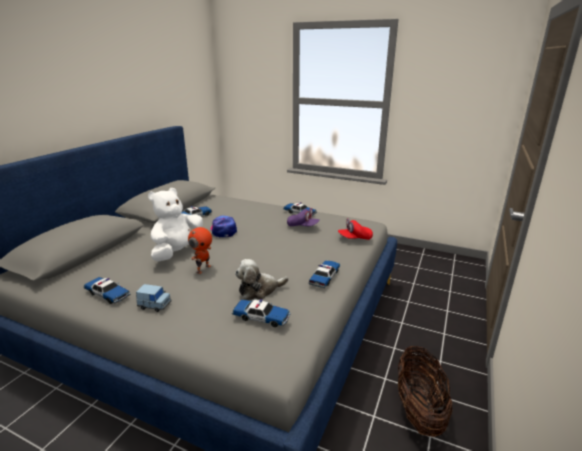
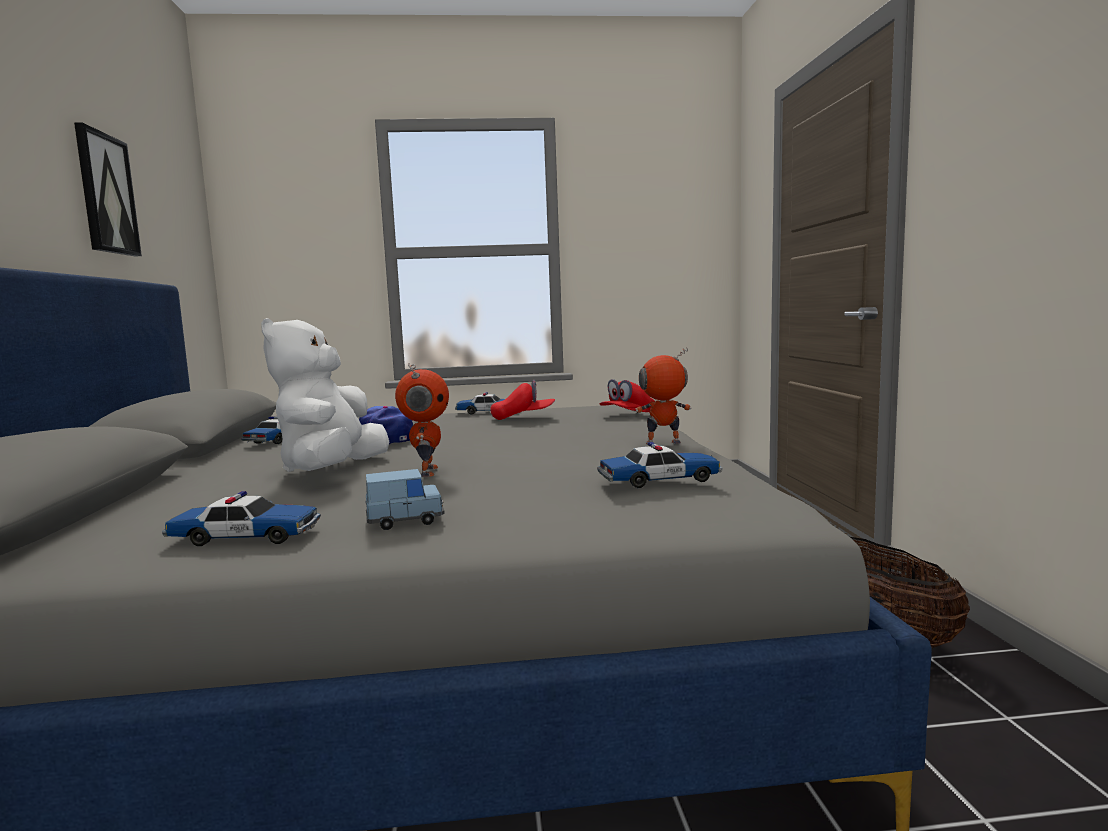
camera: 30 degrees left, 15 degrees down
(150, 87) = (106, 194): none -> picture
(259, 290) = (591, 465): plush toy -> none
(303, 226) = (523, 418): purple cap -> red cap
(324, 277) = (663, 443): toy car -> toy robot

